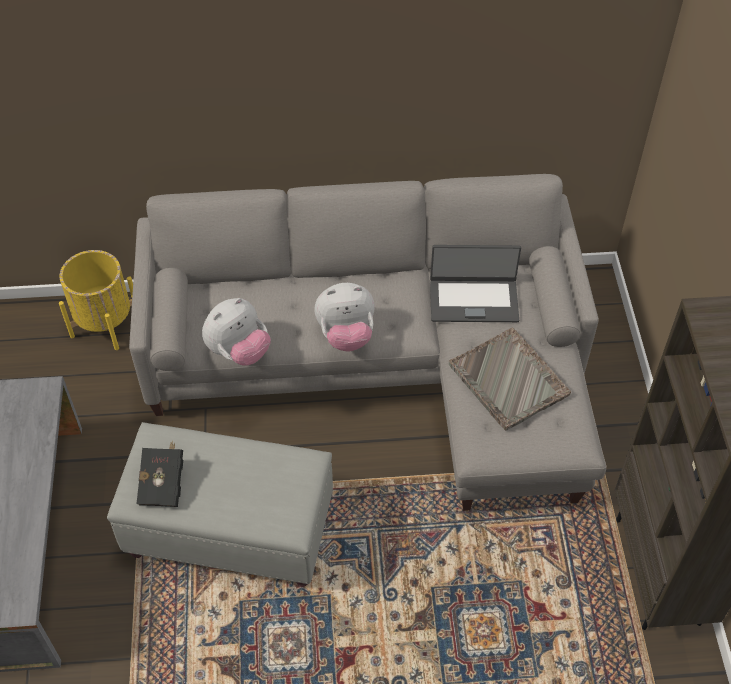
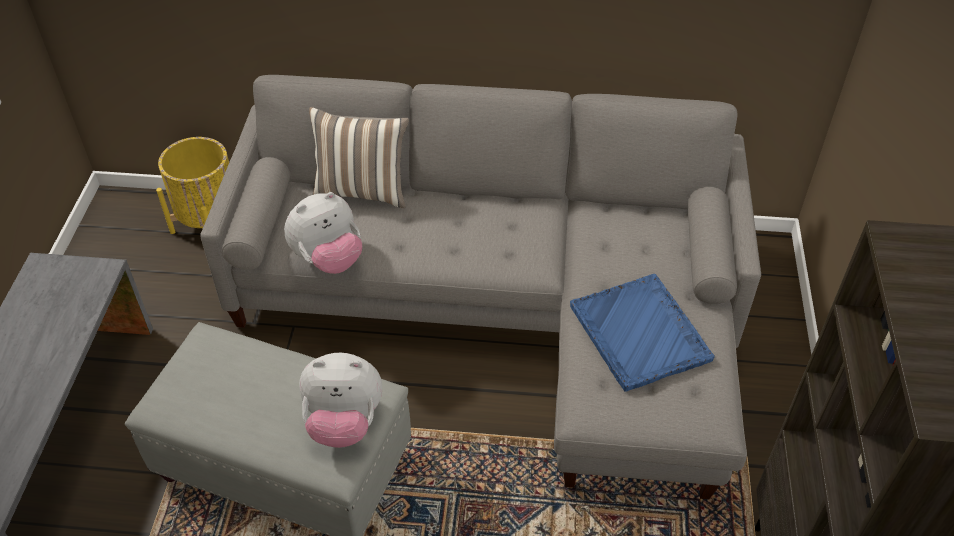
camera: 10 degrees right, 5 degrees down
(164, 483) = (200, 393): black book -> none
(251, 284) = (362, 191): none -> pillow
(346, 335) = (456, 258): plush toy -> plush toy (344, 422)
(473, 300) = (614, 239): laptop -> none
(509, 381) = (640, 334): grey tray -> blue tray

